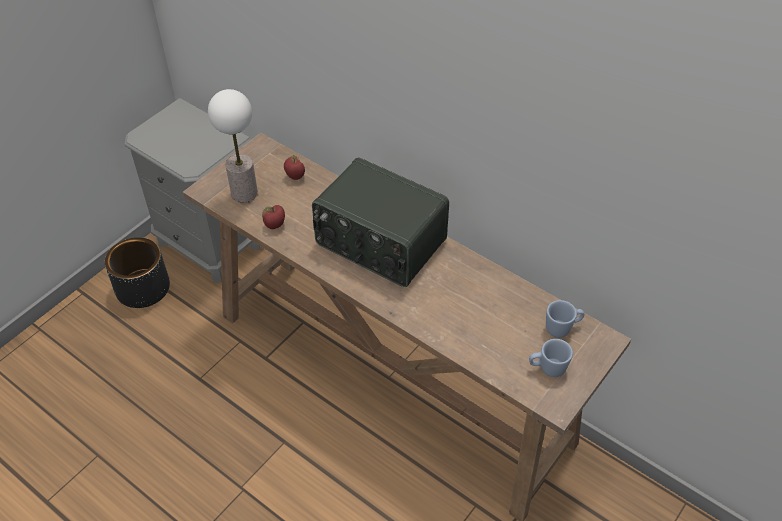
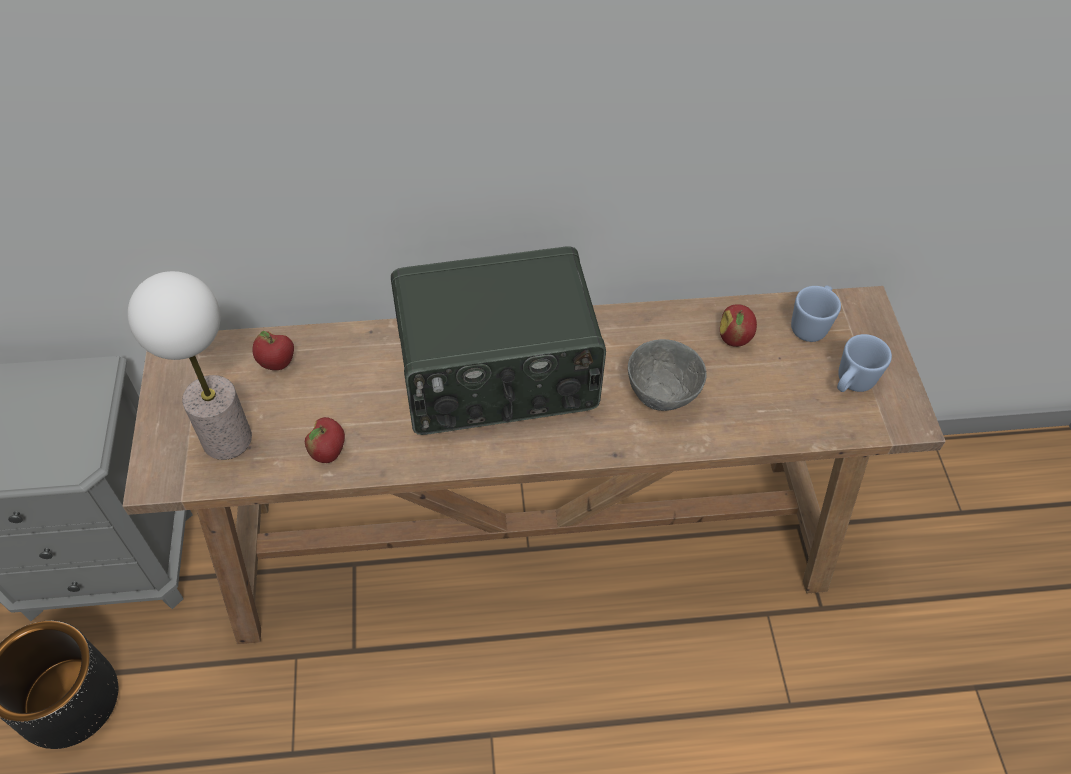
camera: 45 degrees left, 5 degrees up
(444, 304) = (662, 395): none -> grey bowl
(512, 306) = (734, 339): none -> apple

